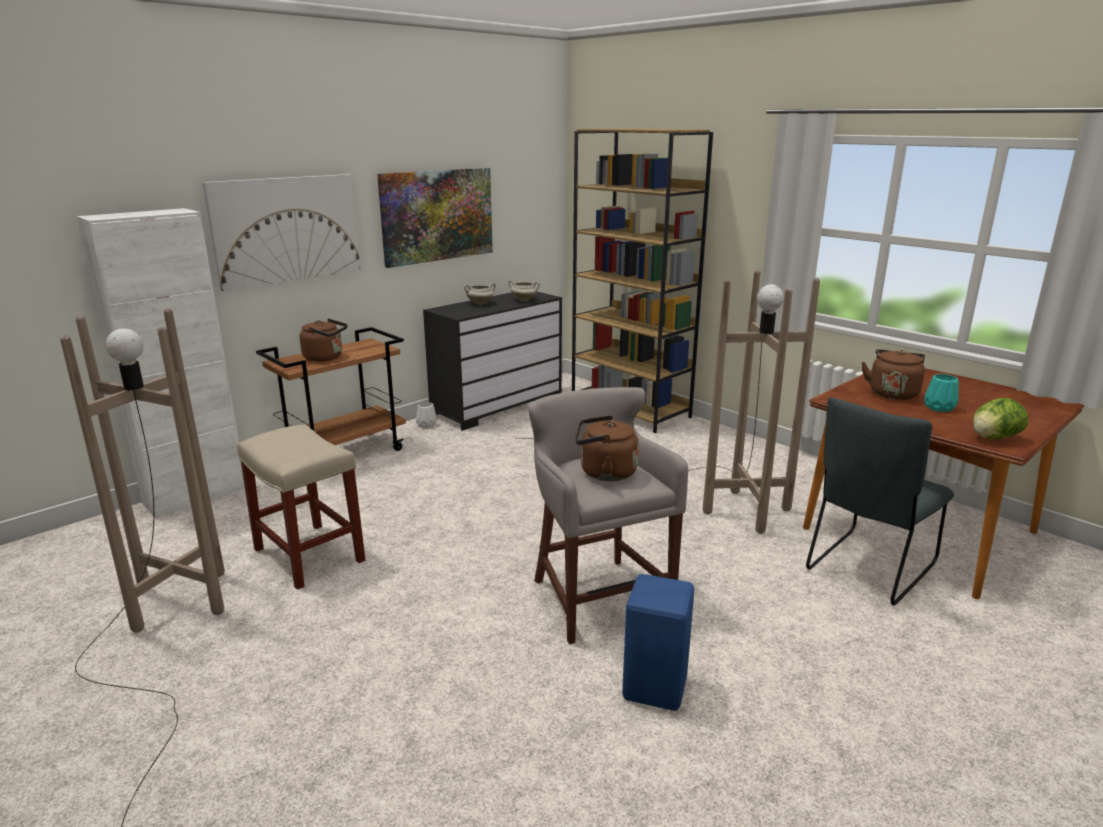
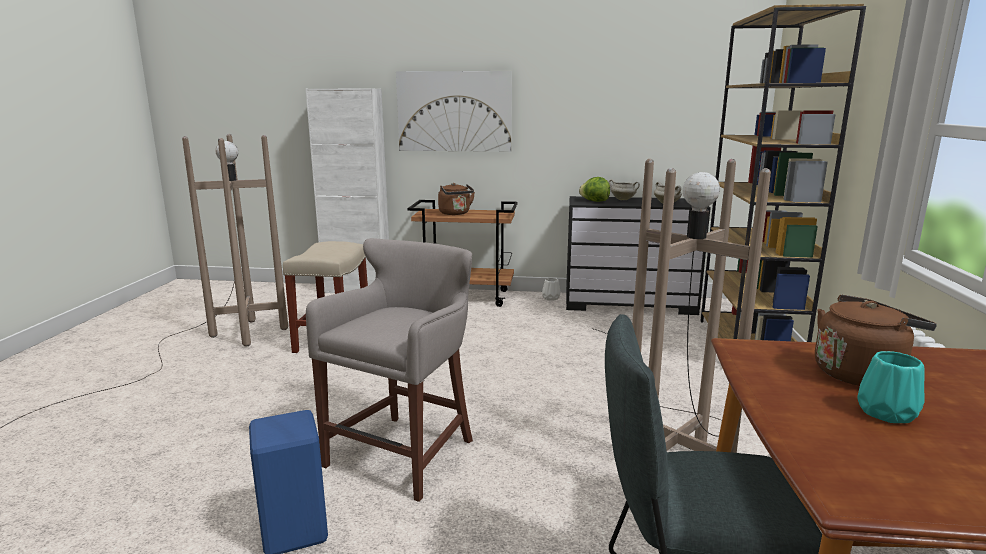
camera: 50 degrees right, 5 degrees down
(437, 215) = (597, 113): picture -> none
(604, 473) = (392, 320): brown kettle -> none
(993, 438) = (858, 478): lettuce -> lettuce (594, 201)

